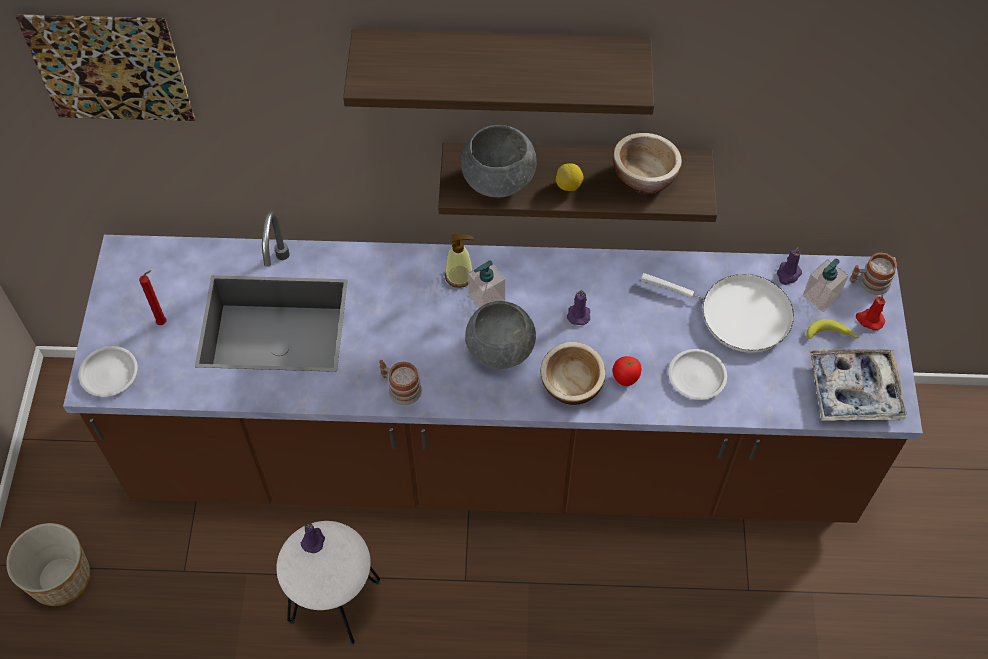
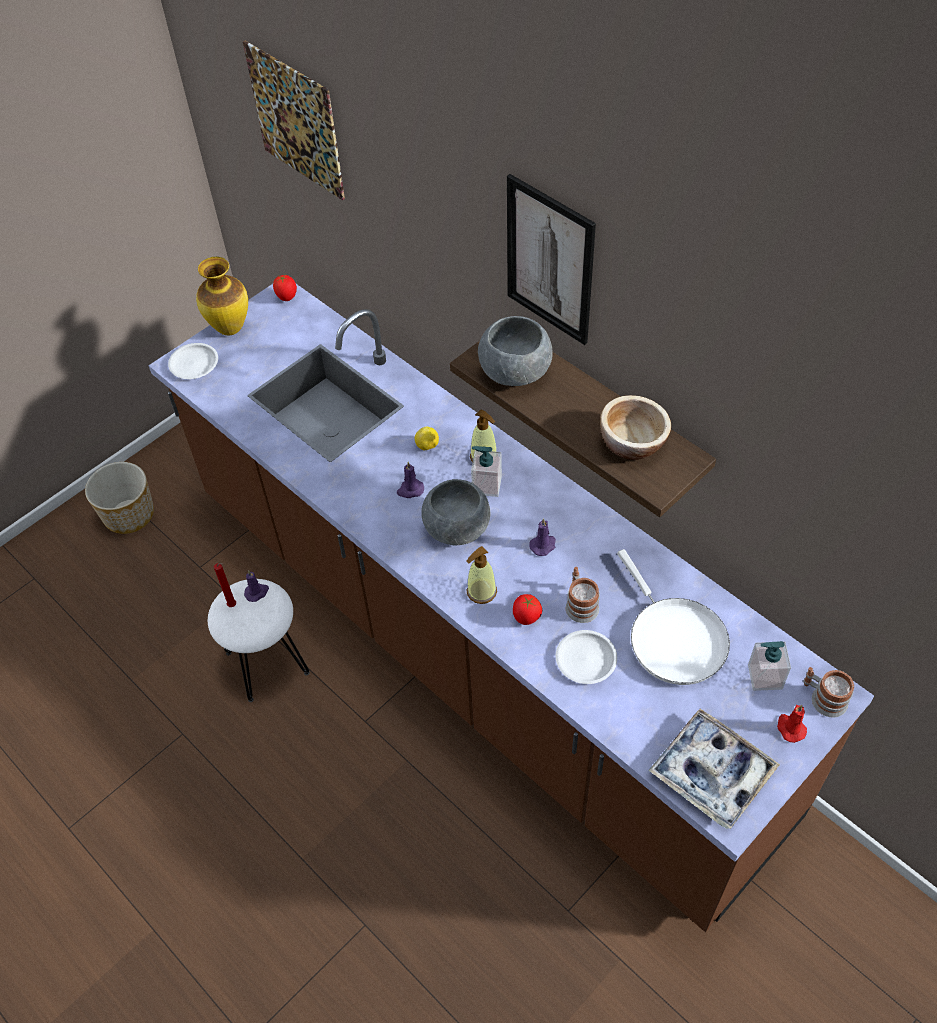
camera: 45 degrees right, 5 degrees down
(106, 318) = (229, 328): none -> vase
(130, 253) = (287, 297): none -> tomato
(164, 322) = (259, 354): red candle -> red candle (233, 605)
(400, 388) = (358, 504): mug -> mug (580, 604)
(501, 63) = (550, 261): shelf -> picture
(569, 186) = (563, 410): lemon -> lemon (427, 446)
(571, 384) = (481, 592): bowl -> soap dispenser
(788, 274) = (754, 638): purple candle -> purple candle (410, 490)
(831, 335) = (740, 714): banana -> none

